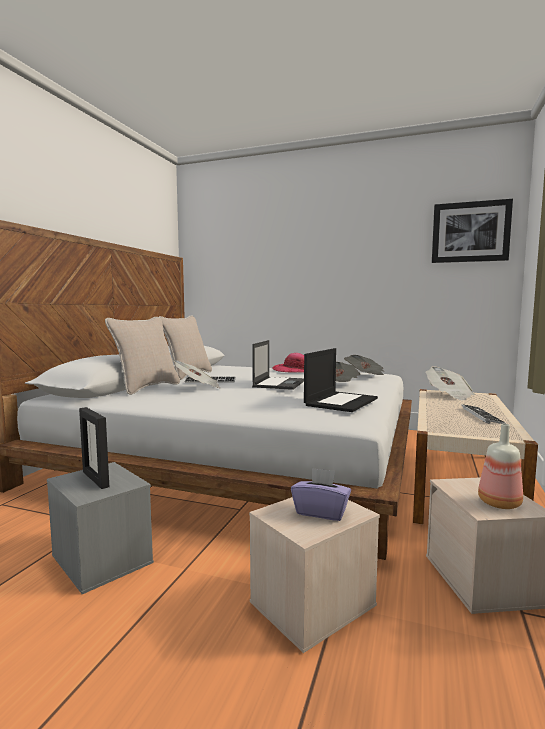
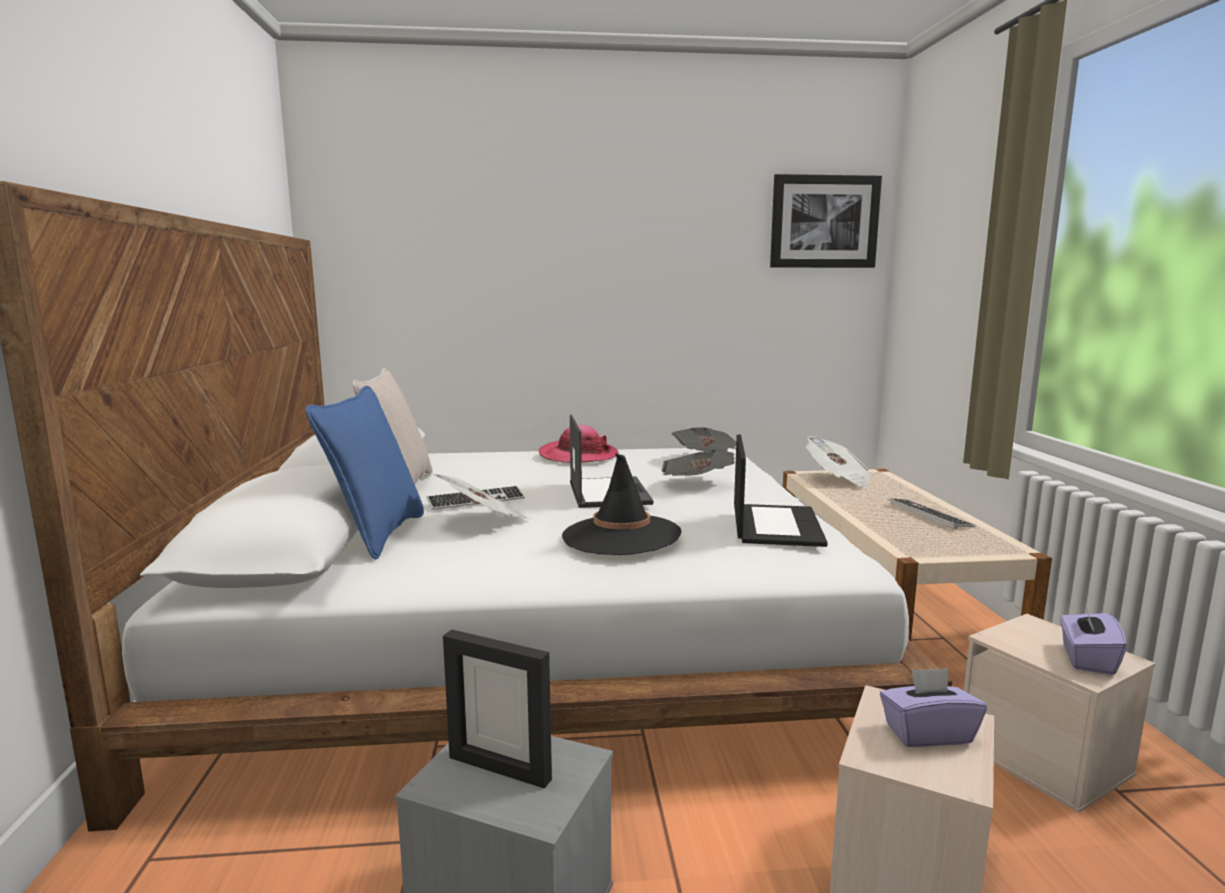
camera: 25 degrees left, 5 degrees up
(146, 388) = (377, 535): beige pillow -> blue pillow
(248, 397) = (621, 535): none -> black hat
(500, 504) = (1086, 659): bottle -> purple tissue box

